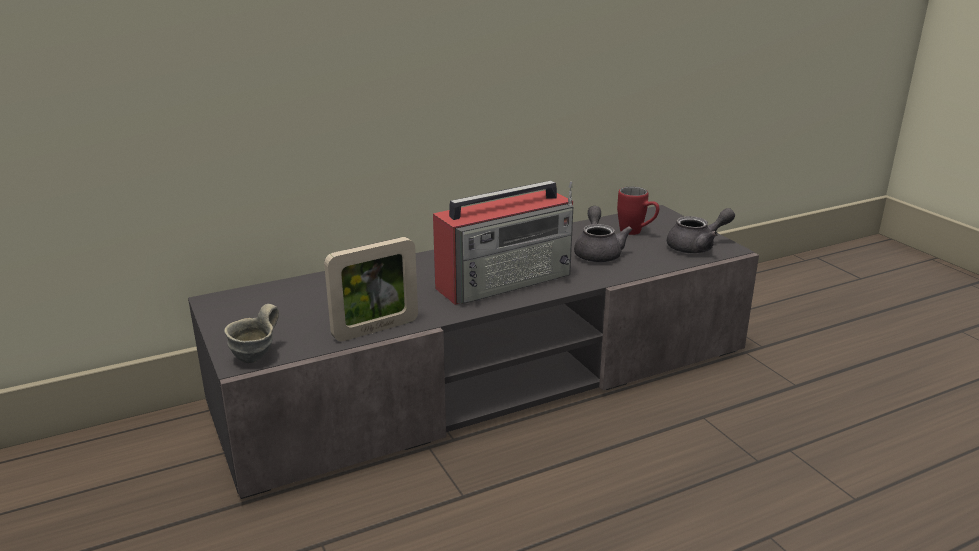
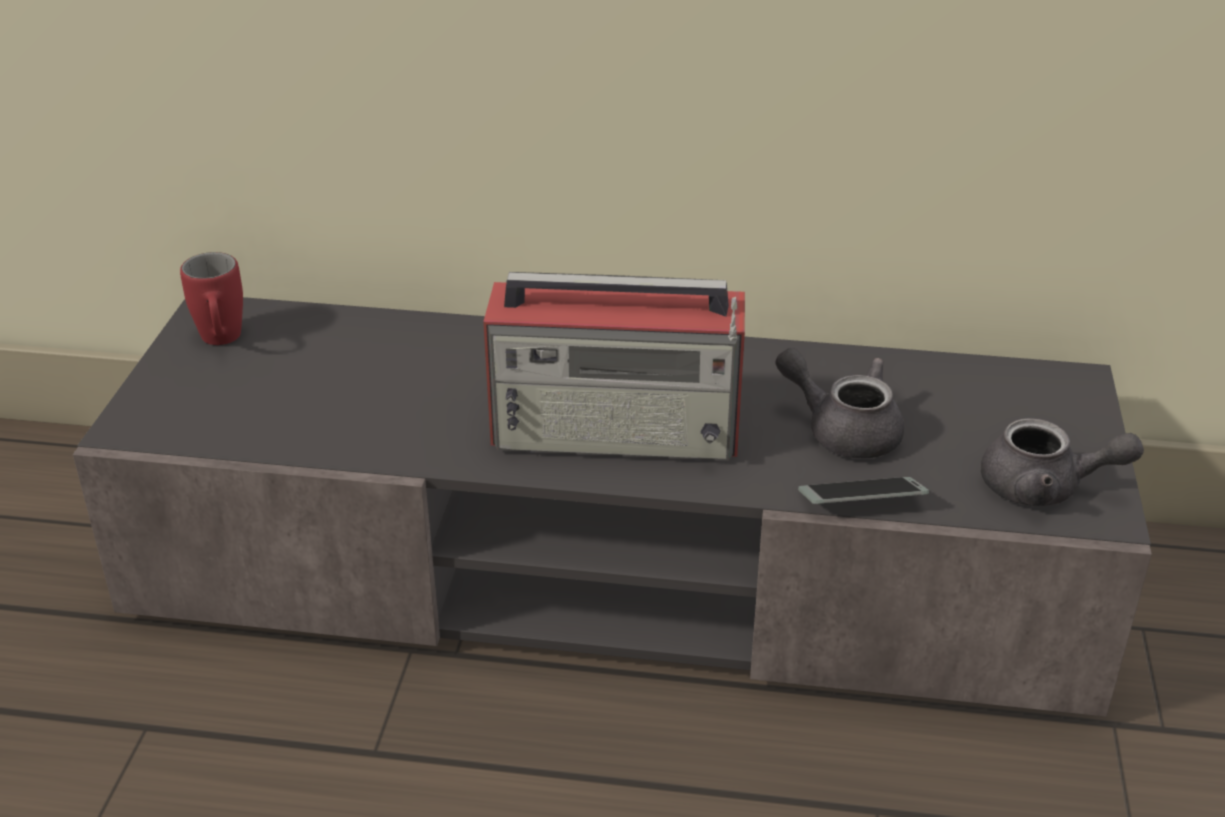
camera: 35 degrees right, 10 degrees up
(258, 357) = (153, 429): grey mug -> none
(375, 329) = (336, 445): picture frame -> none
(598, 252) = (843, 430): grey teapot -> grey teapot turned 90 degrees counterclockwise
(636, 232) = (970, 412): red mug -> red mug (222, 342)
(639, 272) = (861, 501): none -> phone

